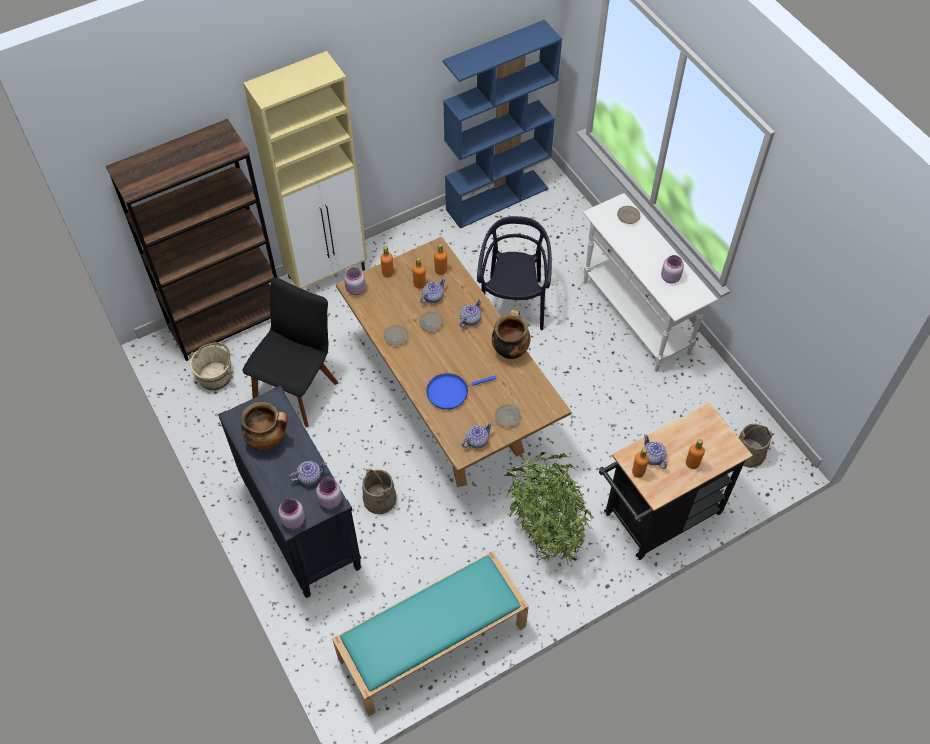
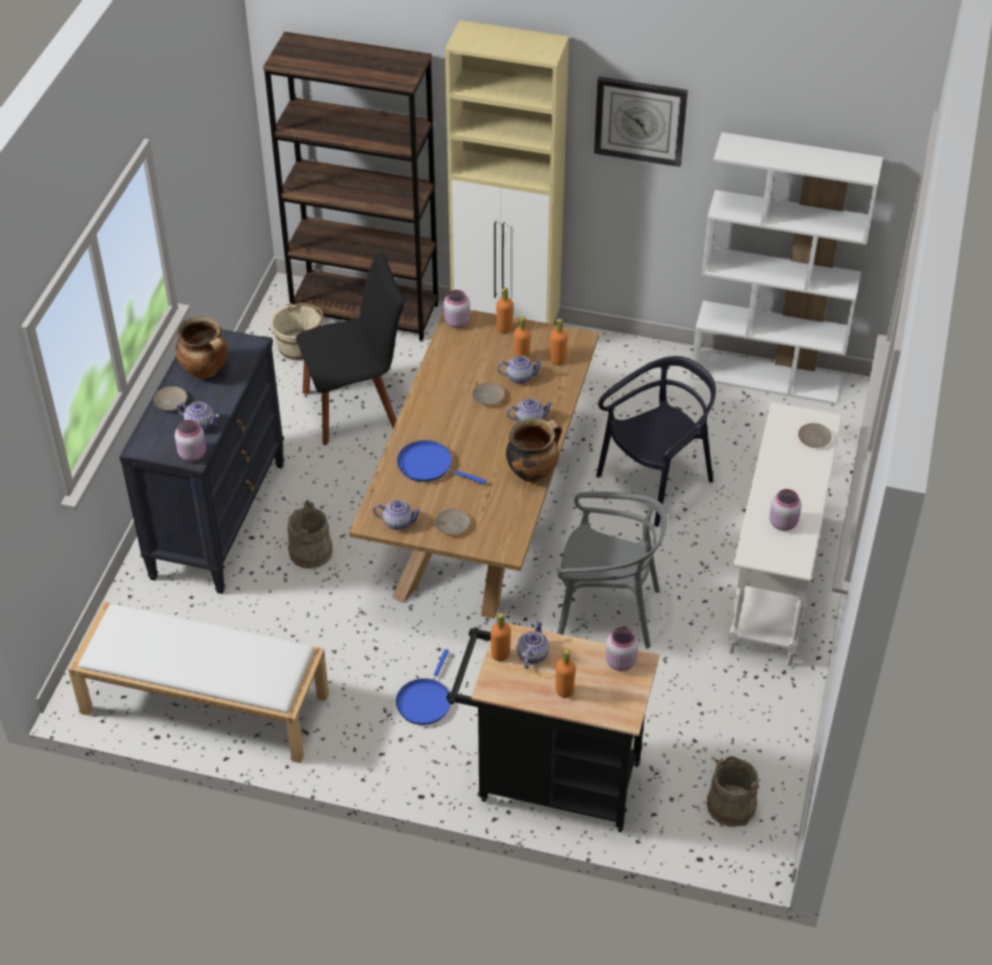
camera: 45 degrees right, 10 degrees down
(292, 520) = (144, 445): pink jar -> pink jar (620, 661)
(384, 82) = (640, 120): none -> wall clock
(396, 337) = (440, 386): beige plate -> beige plate (170, 402)
(431, 643) = (203, 704): turquoise bench -> white bench
(497, 198) = (766, 377): blue bookcase -> white bookcase
(545, 531) = (425, 700): potted plant -> blue frying pan
(574, 399) = (606, 612): none -> grey chair

